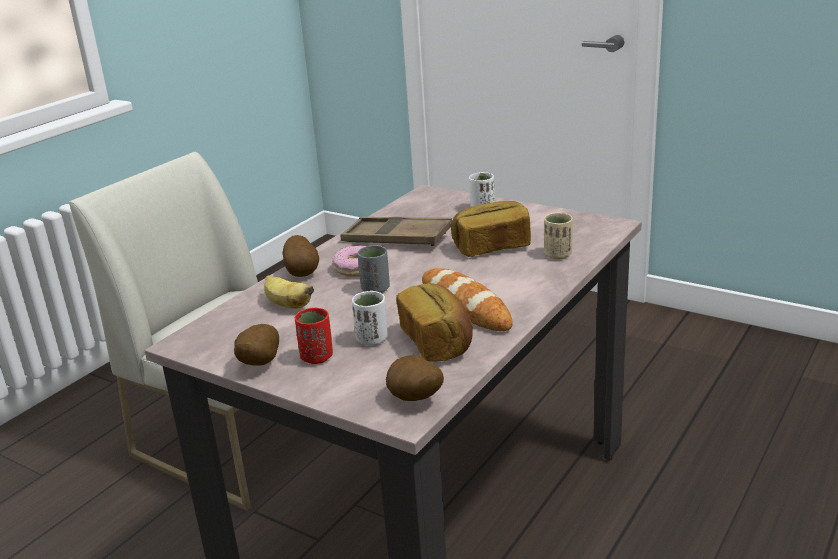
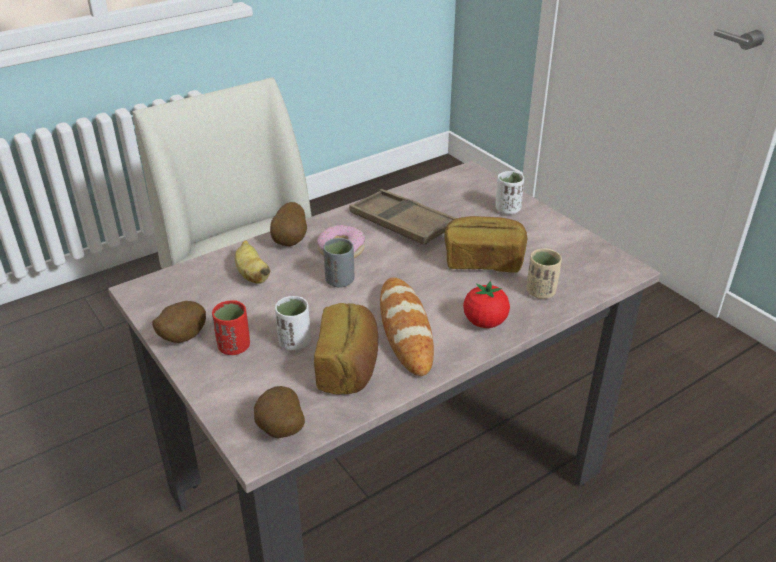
camera: 20 degrees right, 10 degrees up
(528, 284) = (485, 322): none -> tomato

